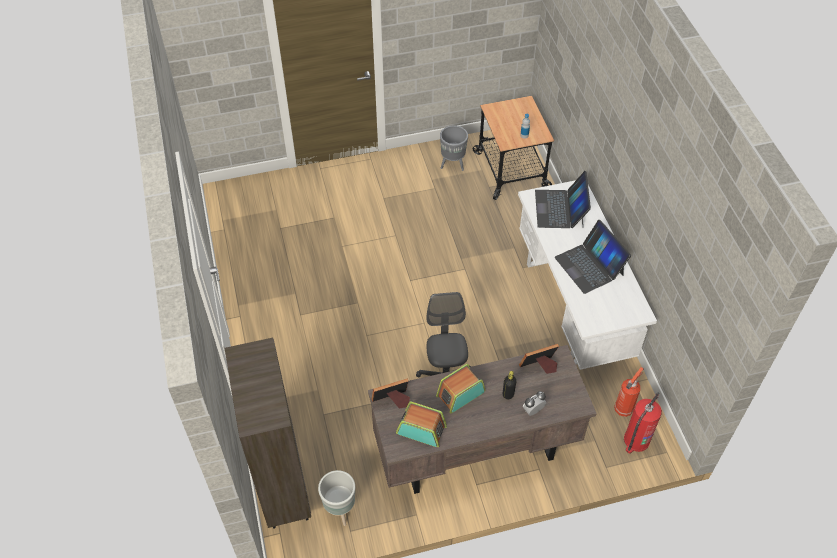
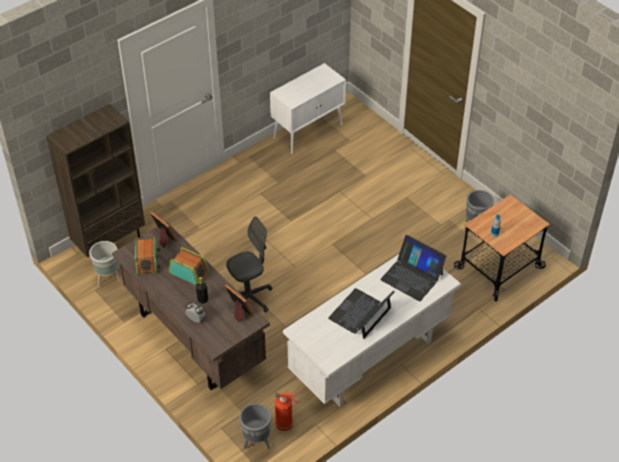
camera: 65 degrees right, 5 degrees down
(237, 238) = (308, 131): none -> white cabinet
(560, 209) = (412, 276): laptop -> laptop turned 120 degrees counterclockwise
(636, 440) = (257, 442): fire extinguisher -> grey planter

